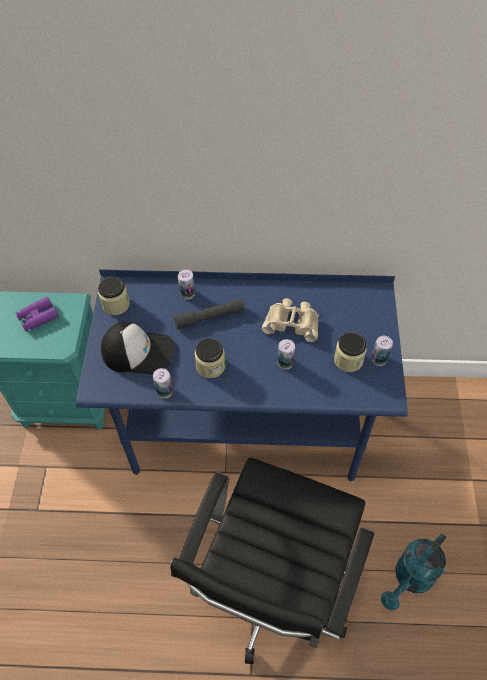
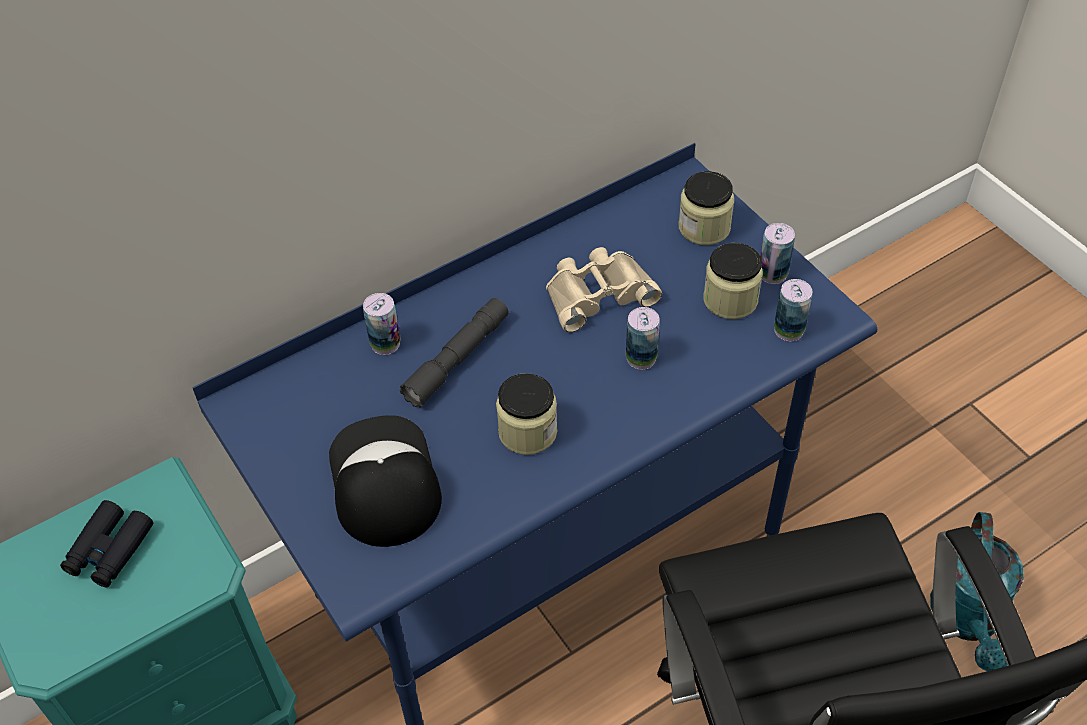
camera: 35 degrees left, 5 degrees down
(38, 317) = (109, 550): purple binoculars -> black binoculars
(116, 304) = (271, 430): jar -> jar (704, 227)
(138, 351) = (383, 481): cap -> cap turned 75 degrees counterclockwise
(164, 391) = (487, 516): can -> can (788, 330)

